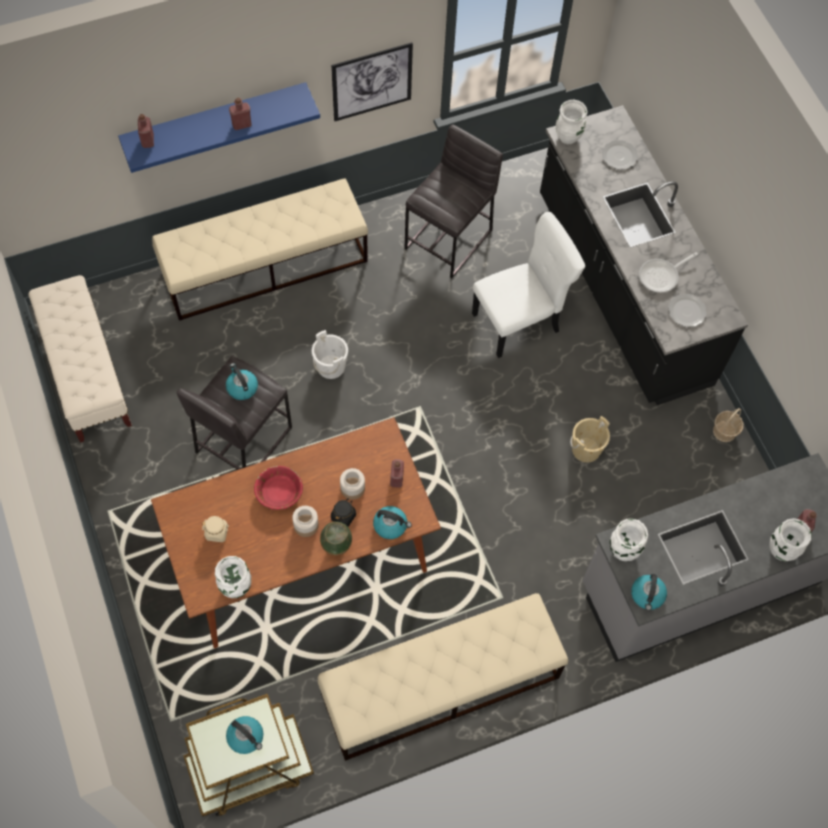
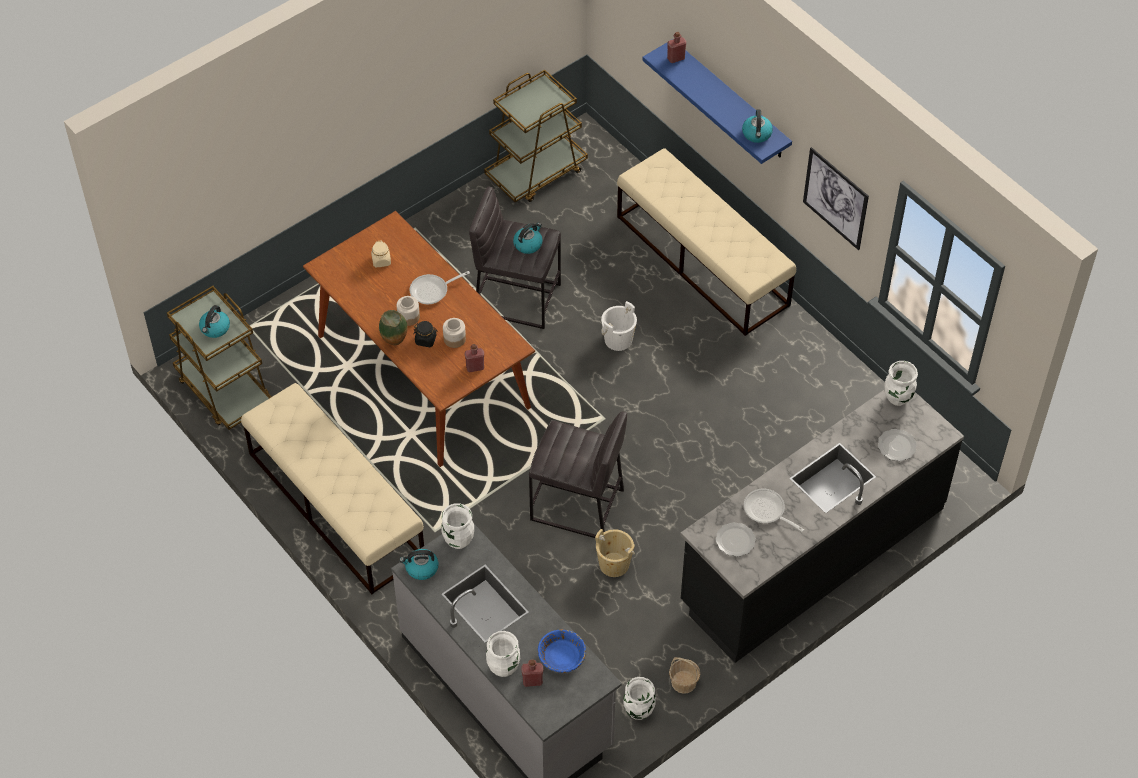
camera: 75 degrees right, 10 degrees down
(87, 374) = (536, 172): beige bench -> brown cart
(236, 587) = (338, 287): white vase -> white vase (638, 711)
(241, 124) = (723, 112): red bottle -> none
(279, 492) = (432, 291): red bowl -> frying pan
(391, 525) = (429, 375): kettle -> kettle (757, 134)
(449, 239) = (802, 394): grey stool -> grey stool (577, 506)
(519, 322) = (733, 475): white chair -> none
(779, 495) = (562, 657): none -> blue bowl

